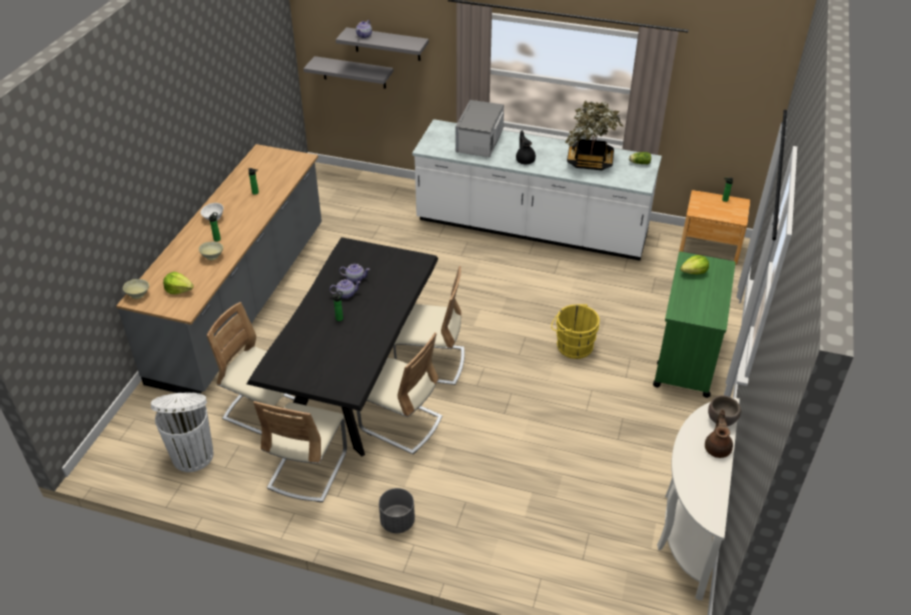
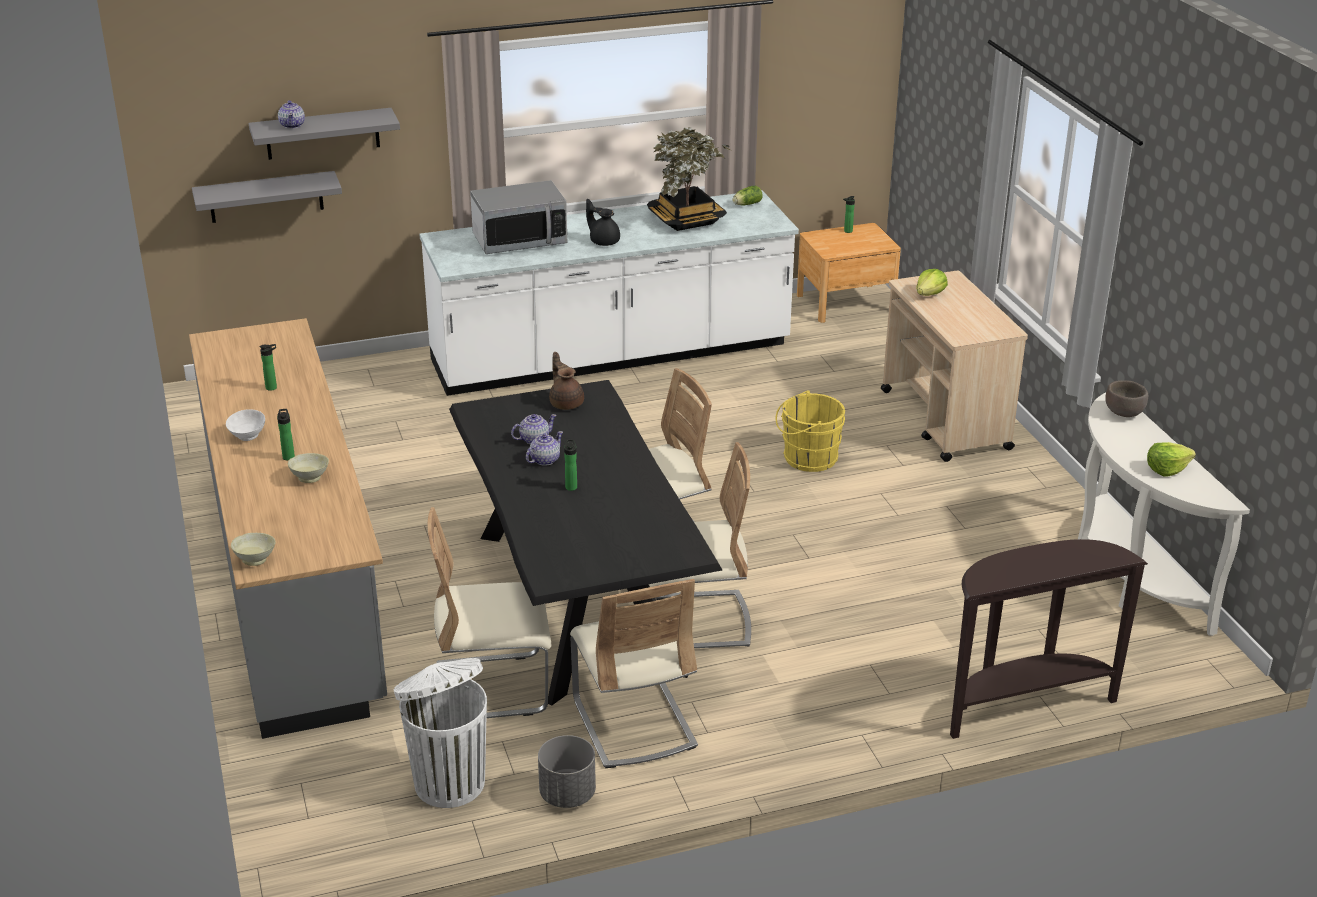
camera: 35 degrees left, 10 degrees down
(179, 290) = (312, 531): lettuce -> lettuce (1166, 469)
(397, 521) = (814, 721): grey planter -> grey planter (567, 794)
(480, 142) = (520, 240): microwave -> microwave turned 90 degrees counterclockwise
(524, 579) = (1023, 705): none -> brown console table
(686, 357) = (945, 420): green cart -> beige cart
(717, 448) = (1150, 438): brown teapot -> brown teapot (566, 403)

